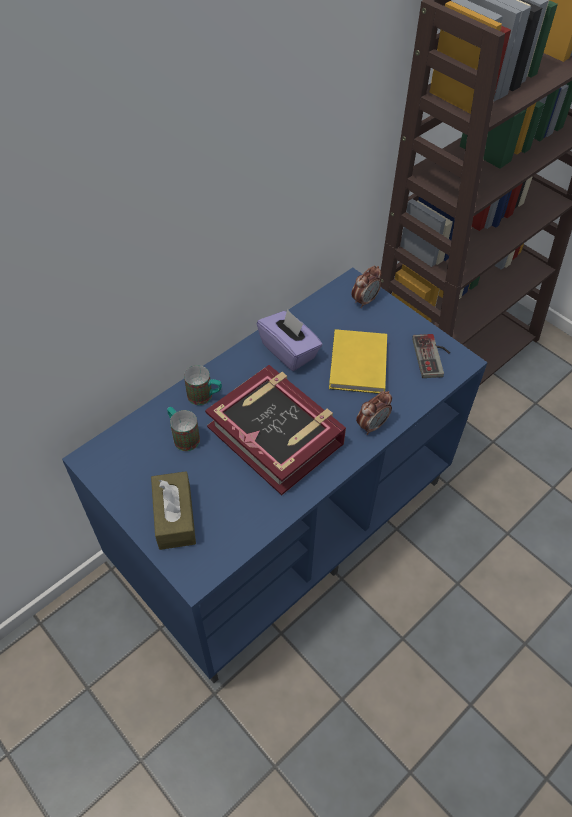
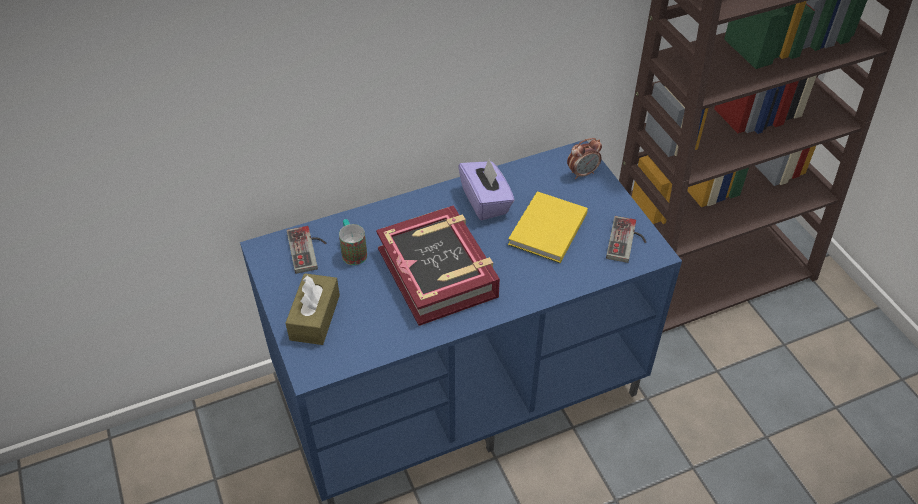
camera: 20 degrees right, 5 degrees down
(138, 446) = (309, 249): none -> game controller
(205, 397) = (388, 222): mug -> none
(372, 425) = (534, 288): alarm clock -> none

